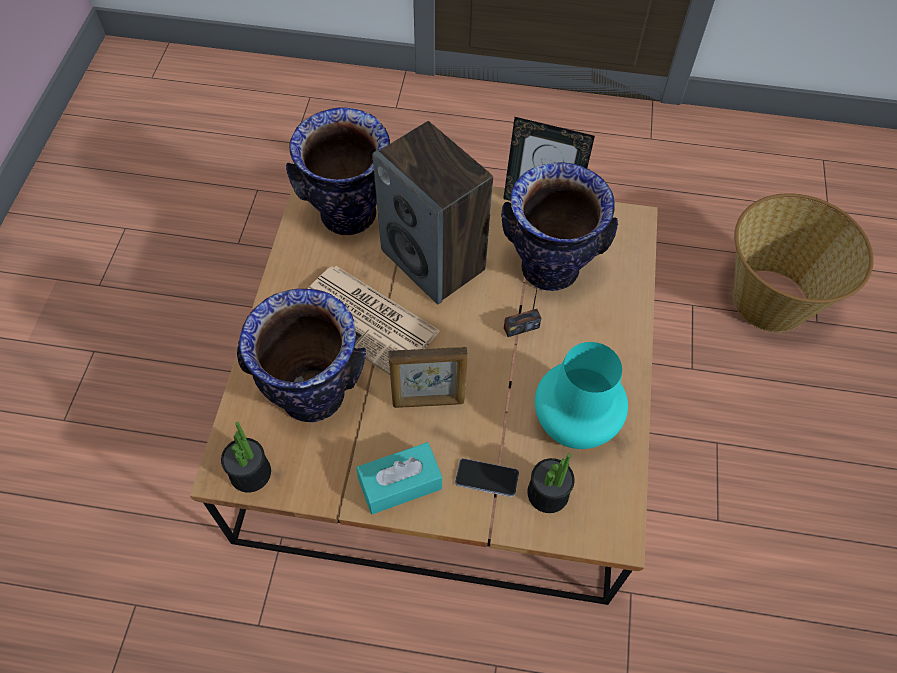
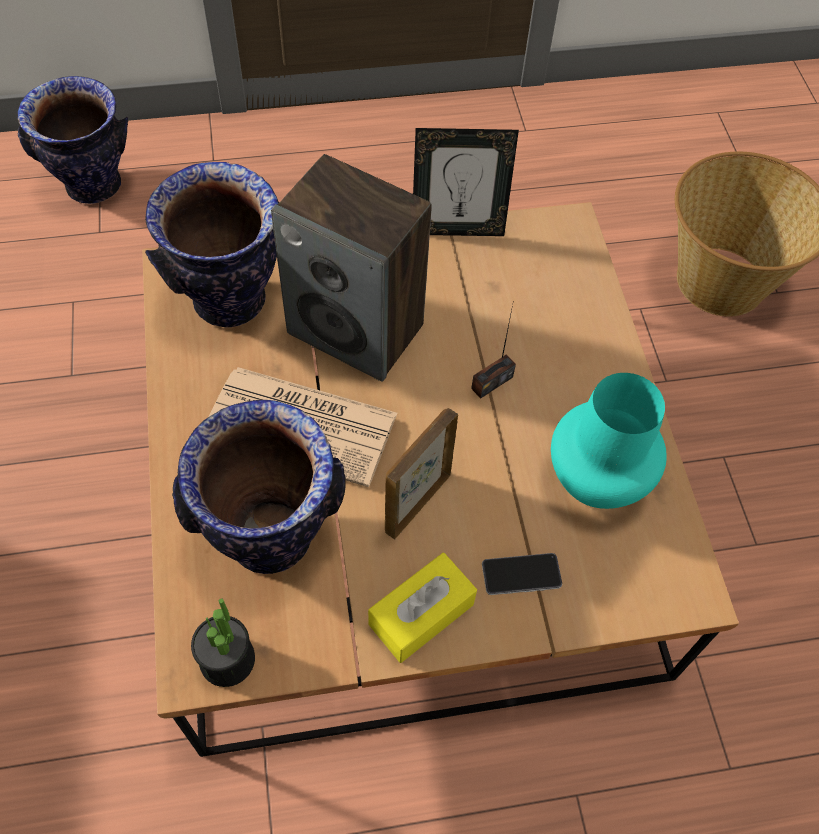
camera: 20 degrees left, 0 degrees up
(400, 484) = (421, 614): turquoise tissue box -> yellow tissue box
(428, 402) = (416, 503): picture frame -> picture frame turned 150 degrees clockwise
(548, 493) = (598, 571): potted plant -> none
(549, 268) = (497, 303): vase -> vase (94, 185)

